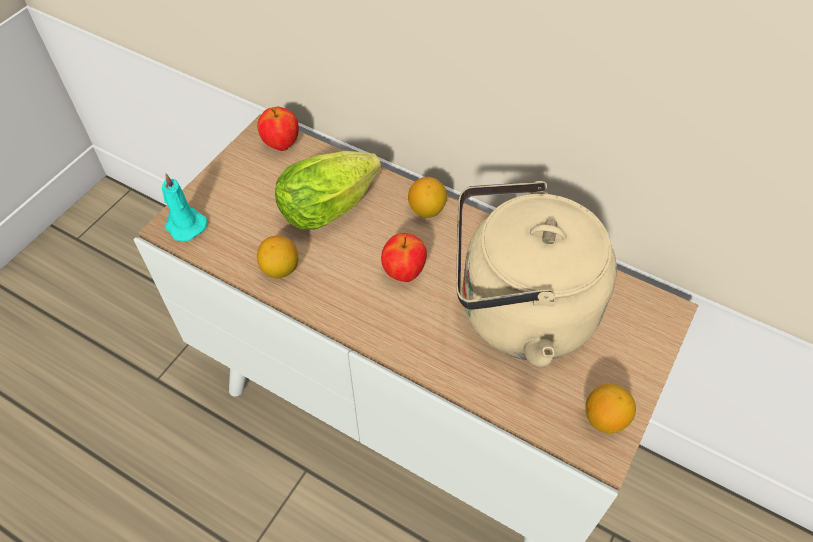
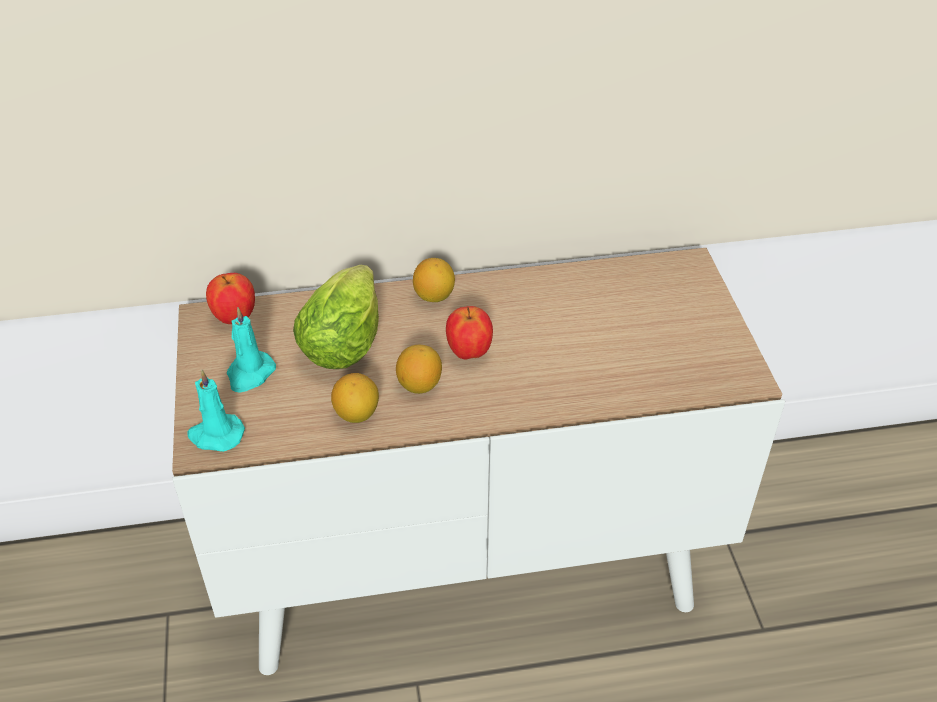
camera: 40 degrees left, 10 degrees down
(248, 193) = (250, 374): none -> turquoise candle
(517, 313) = (590, 327): beige kettle -> none
(604, 418) = (726, 357): lemon -> lemon (419, 385)

